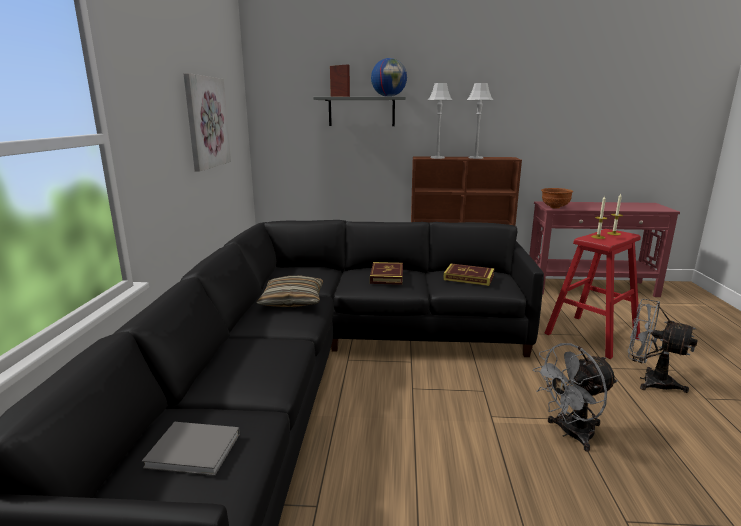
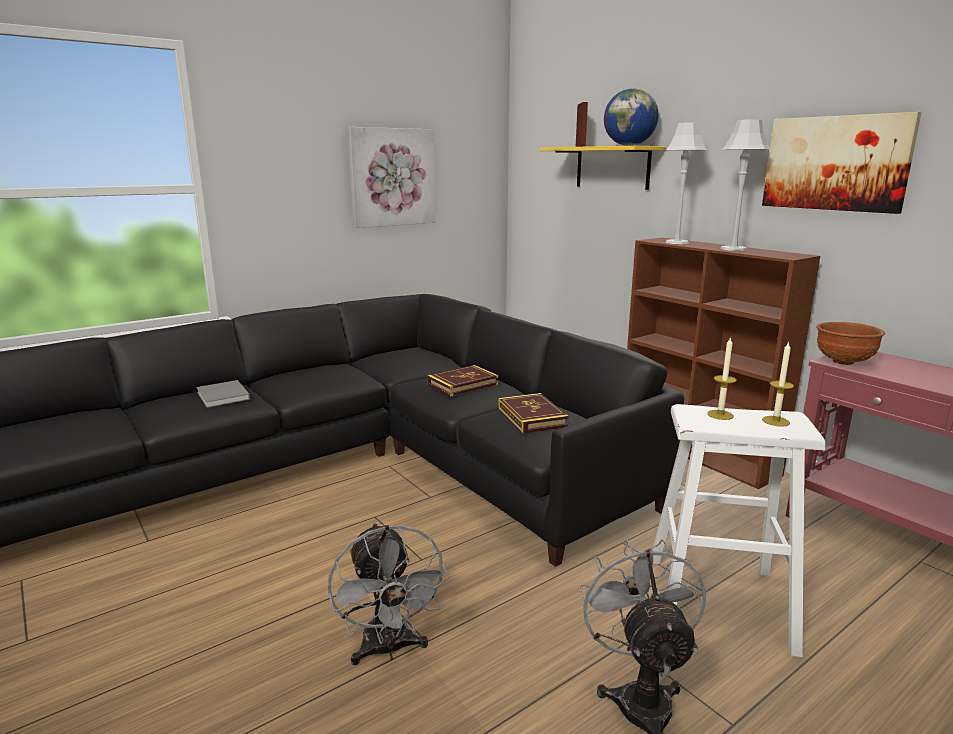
camera: 50 degrees right, 0 degrees up
(196, 450) = (54, 431): grey book -> grey book (223, 396)
(292, 300) = (337, 375): pillow -> none
(361, 111) = (612, 167): grey shelf -> yellow shelf
(515, 108) = (835, 163): none -> picture
(570, 434) = (389, 650): grey fan -> grey fan turned 135 degrees counterclockwise
(591, 336) = (717, 602): red stool -> white stool

